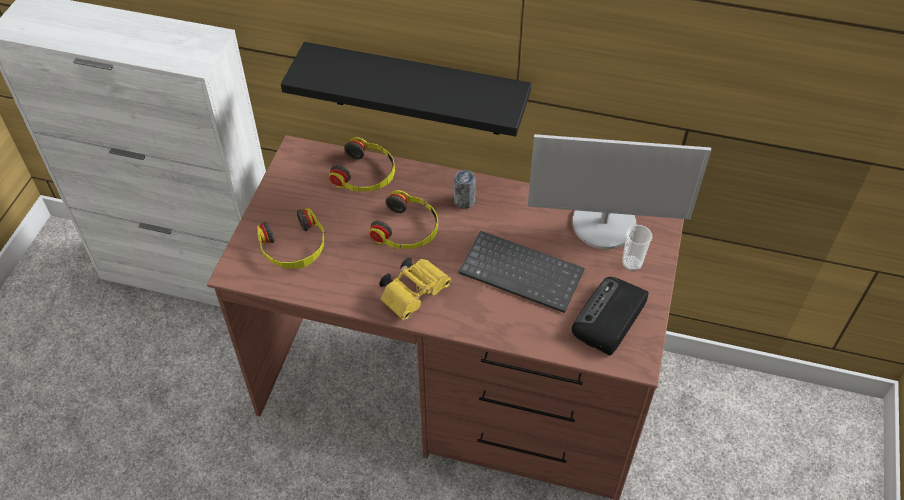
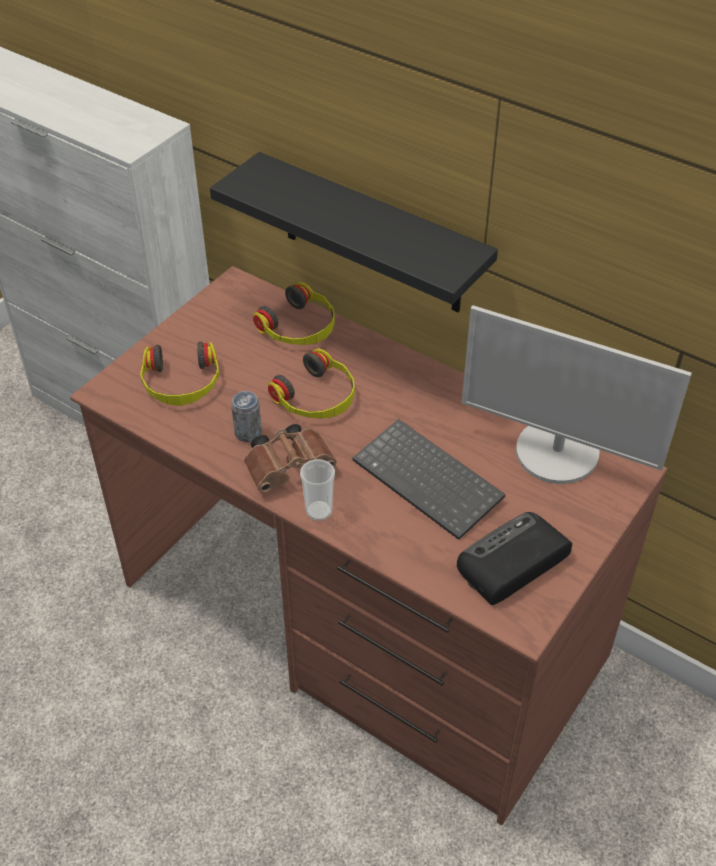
camera: 20 degrees right, 5 degrees down
(415, 293) = (291, 467): yellow binoculars -> brown binoculars
(464, 201) = (398, 384): can -> can (248, 433)
(632, 263) = (571, 506): cup -> cup (319, 511)

